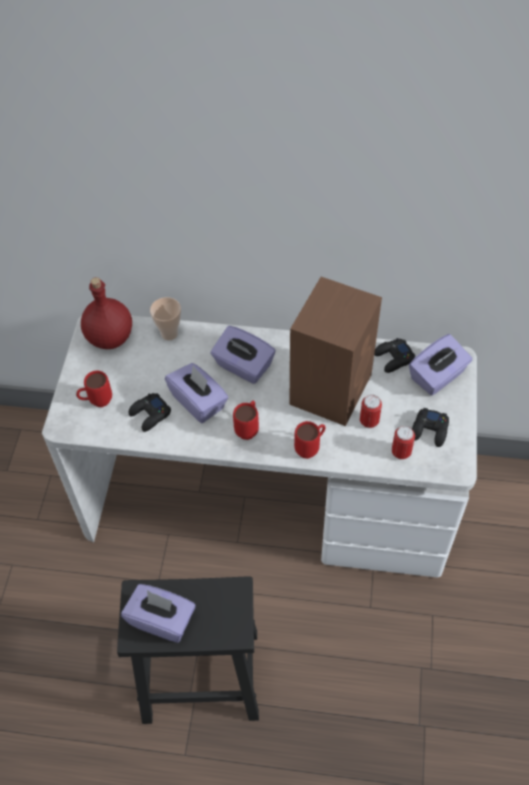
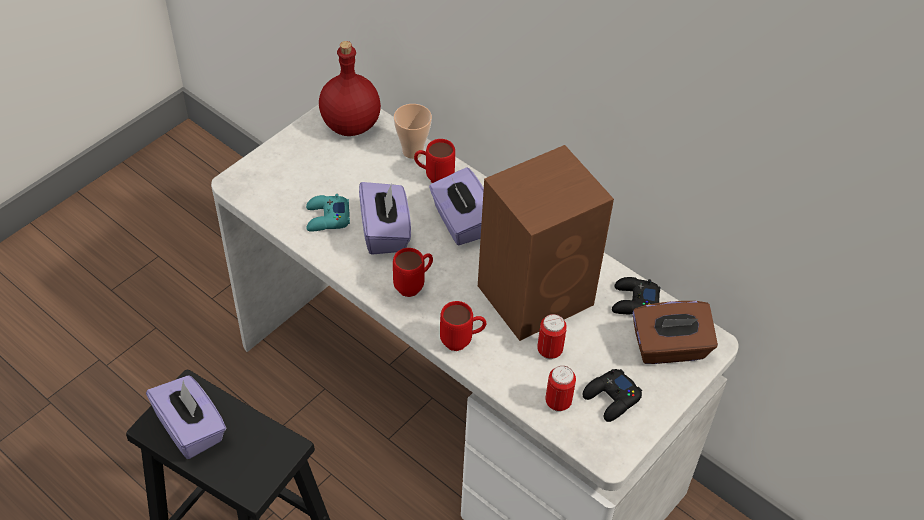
camera: 30 degrees right, 5 degrees down
(96, 402) = (286, 178): red mug -> red mug (434, 177)
(150, 415) = (327, 218): black game controller -> turquoise game controller
(437, 376) = (669, 348): purple tissue box -> brown tissue box

